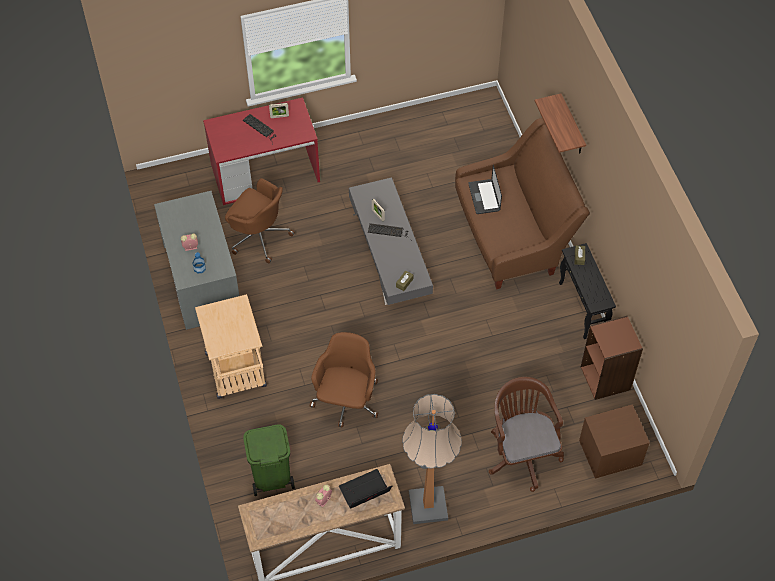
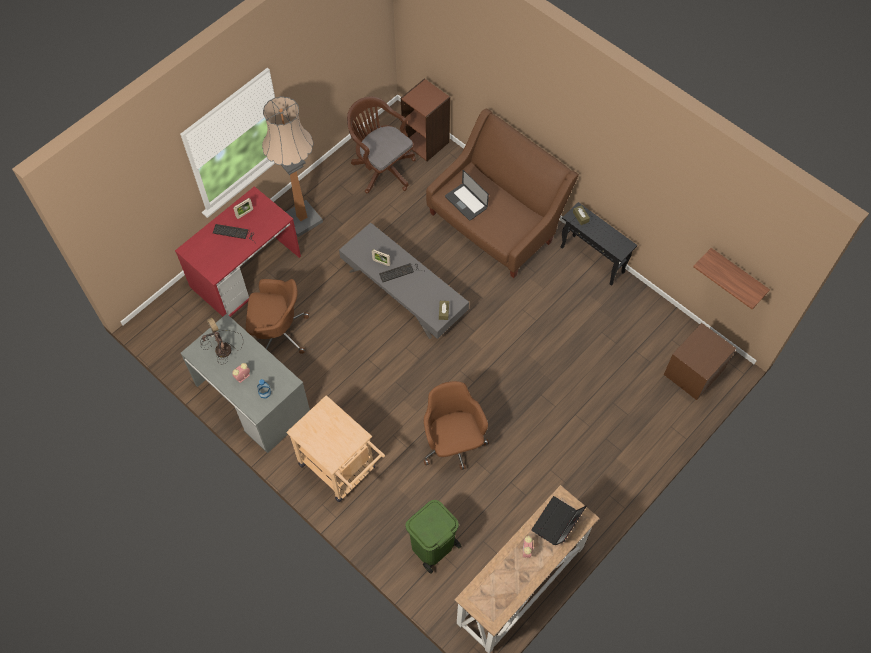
camera: 30 degrees left, 5 degrees up
(188, 219) = (223, 351): none -> table lamp
(428, 506) = (581, 498): floor lamp -> floor lamp (302, 219)
(521, 452) = (625, 409): brown office chair -> brown office chair (381, 168)
(572, 126) = (533, 103): shelf -> shelf (737, 274)
(606, 378) = (649, 310): brown bookcase -> brown bookcase (426, 142)

